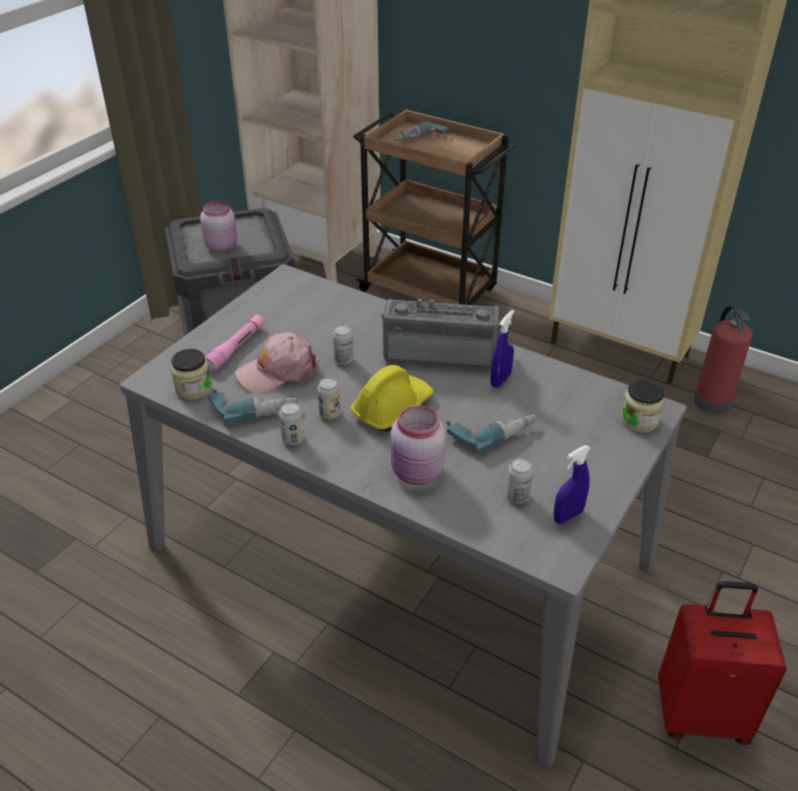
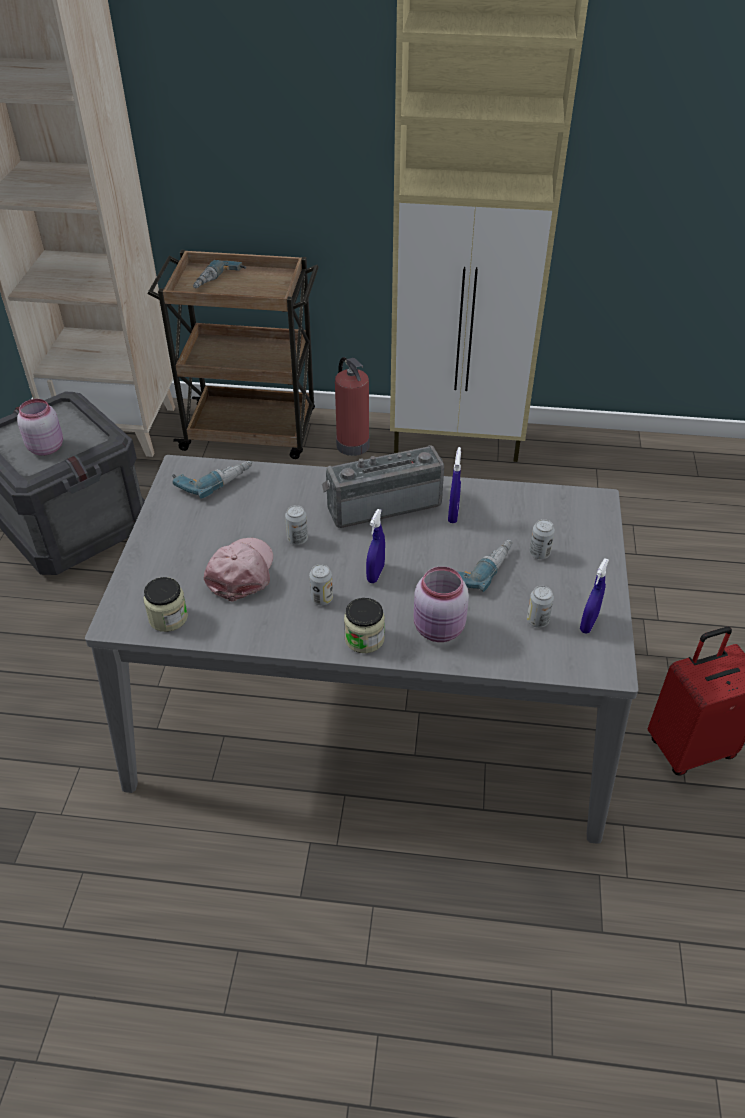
camera: 25 degrees left, 5 degrees up
(236, 348) = (181, 560): pink flashlight -> none
(254, 407) = (244, 616): power drill -> power drill (213, 479)
(277, 371) = (241, 572): pink cap -> pink cap turned 150 degrees clockwise
(293, 439) = (304, 636): can -> can (539, 553)
(392, 408) = (375, 574): yellow hard hat -> blue spray bottle
(639, 420) = (590, 516): jar -> jar (364, 638)
(711, 400) = (558, 467): fire extinguisher -> fire extinguisher (352, 444)

